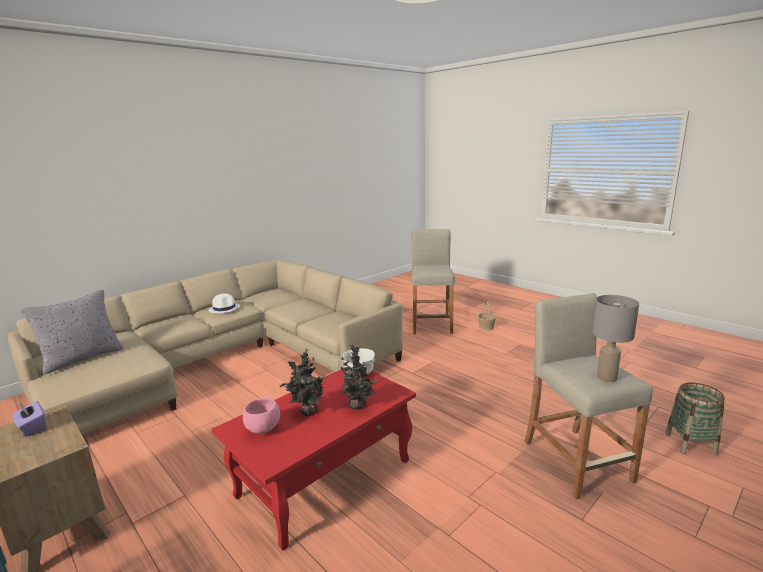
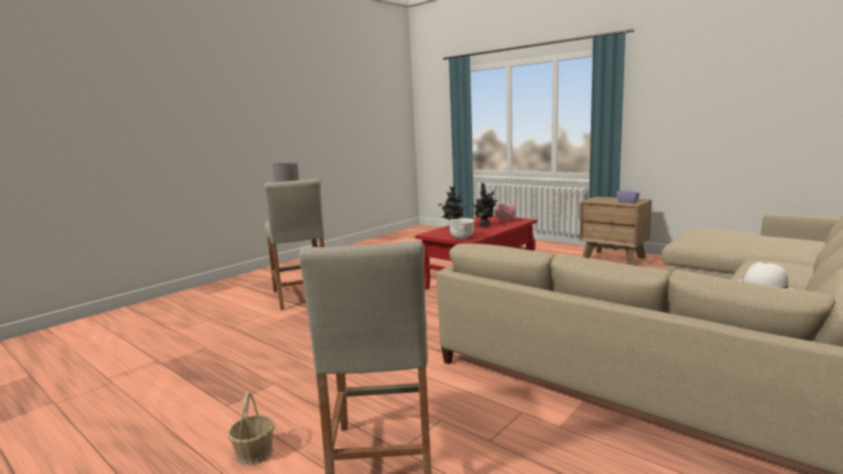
camera: 175 degrees right, 5 degrees down
(82, 358) = (758, 238): grey pillow -> none
(690, 444) = (200, 309): basket -> none

